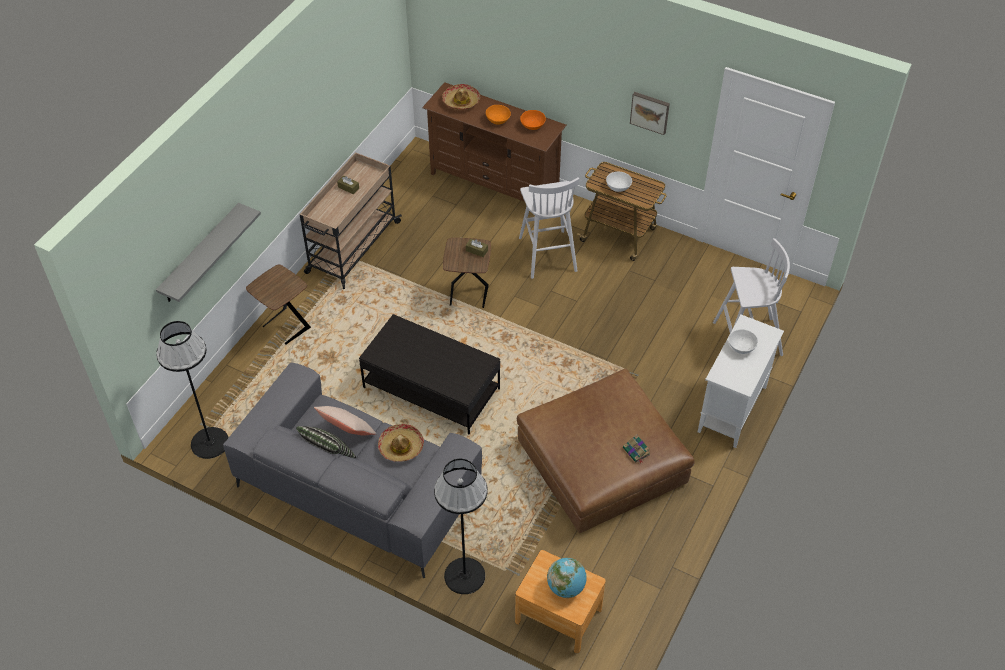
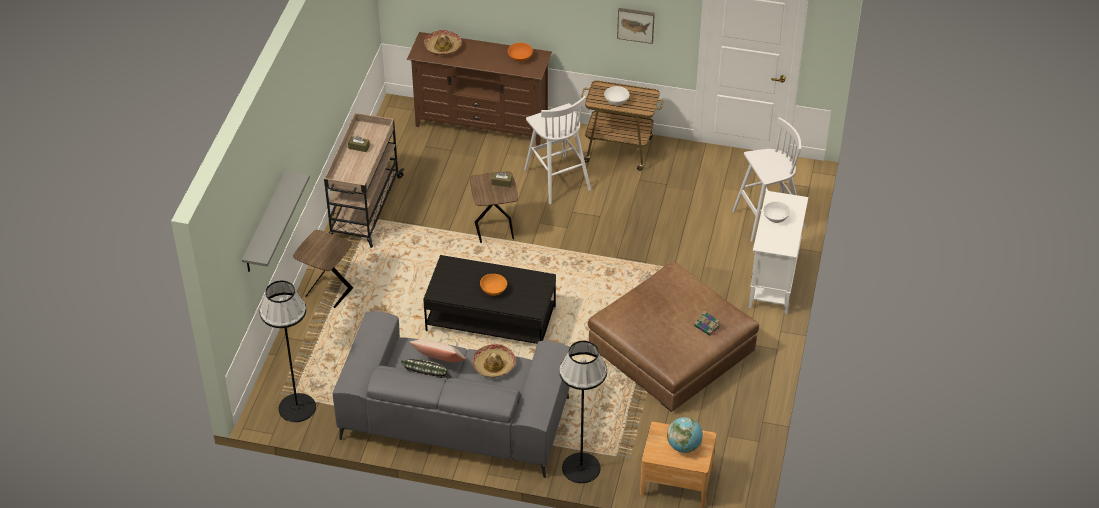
camera: 15 degrees left, 5 degrees down
(498, 120) = (485, 58): orange bowl -> orange bowl (493, 290)

